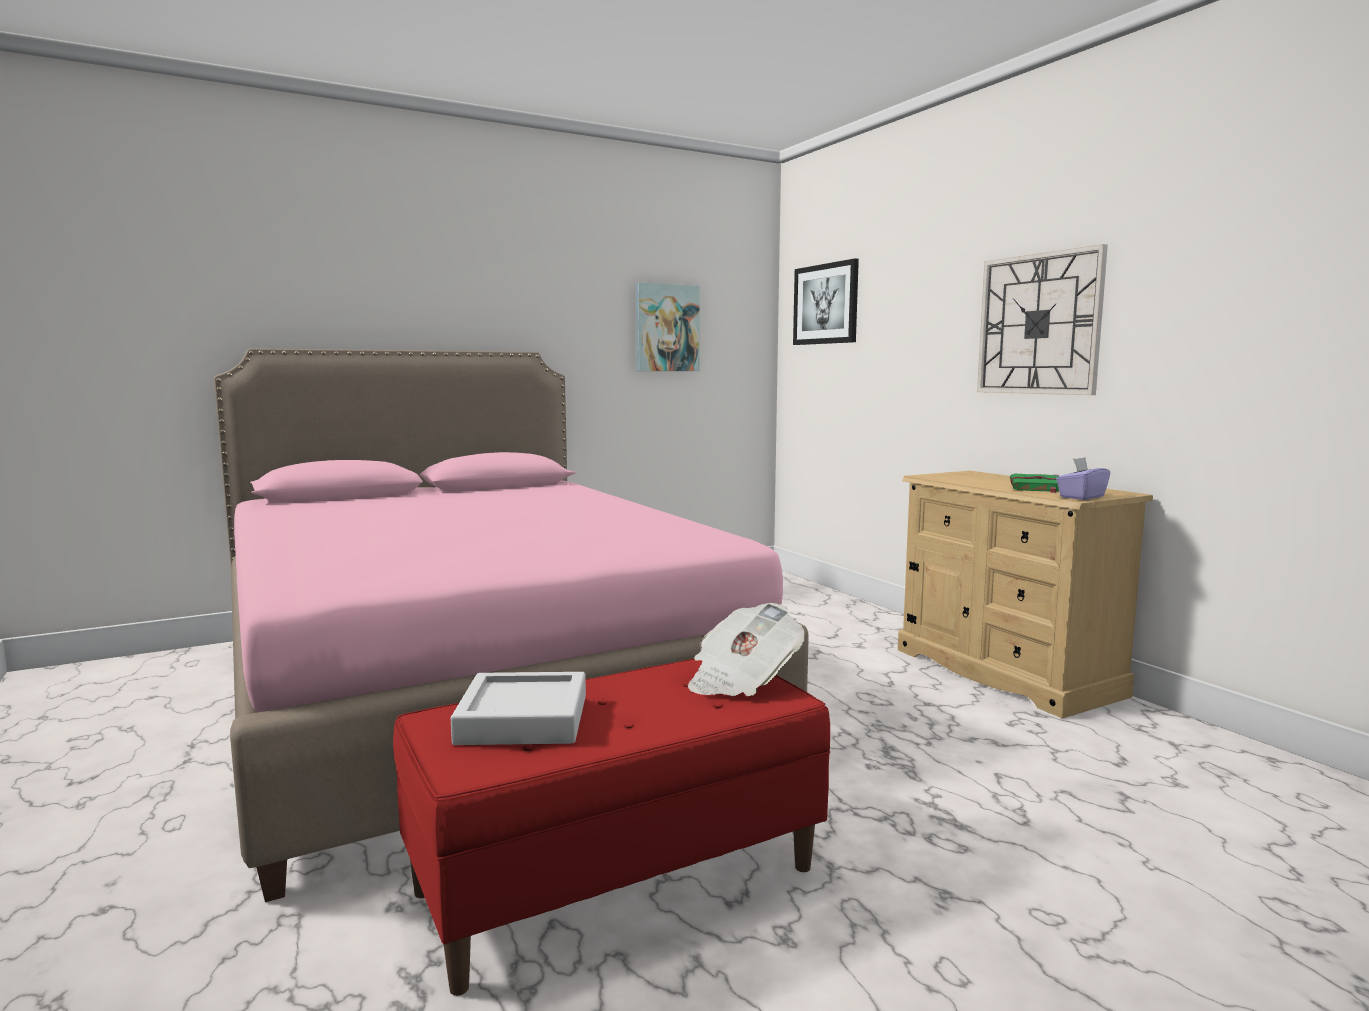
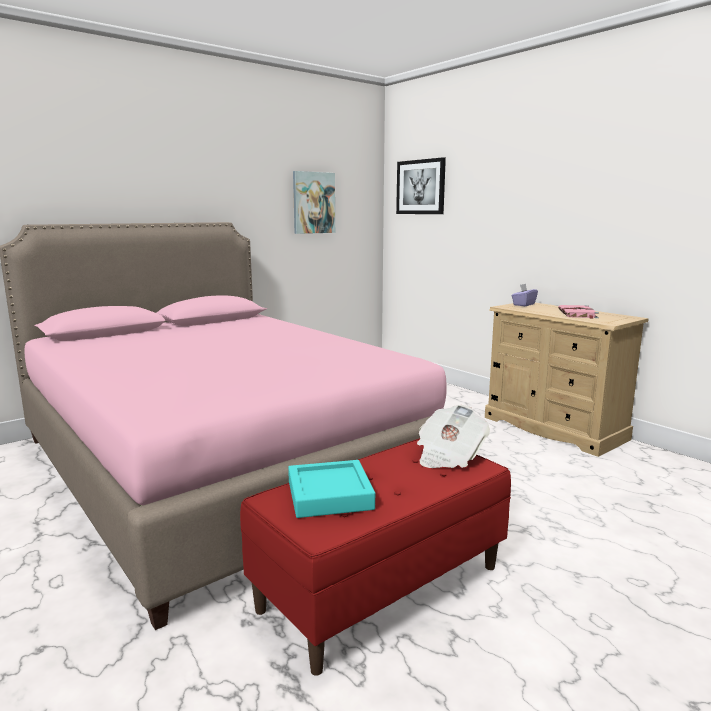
camera: 10 degrees left, 5 degrees up
(523, 719) = (330, 495): grey tray -> turquoise tray
(1036, 486) = (577, 314): green book -> pink book
(1039, 324) = (575, 208): wall clock -> none
(1081, 497) = (610, 321): purple tissue box -> purple tissue box (523, 304)

